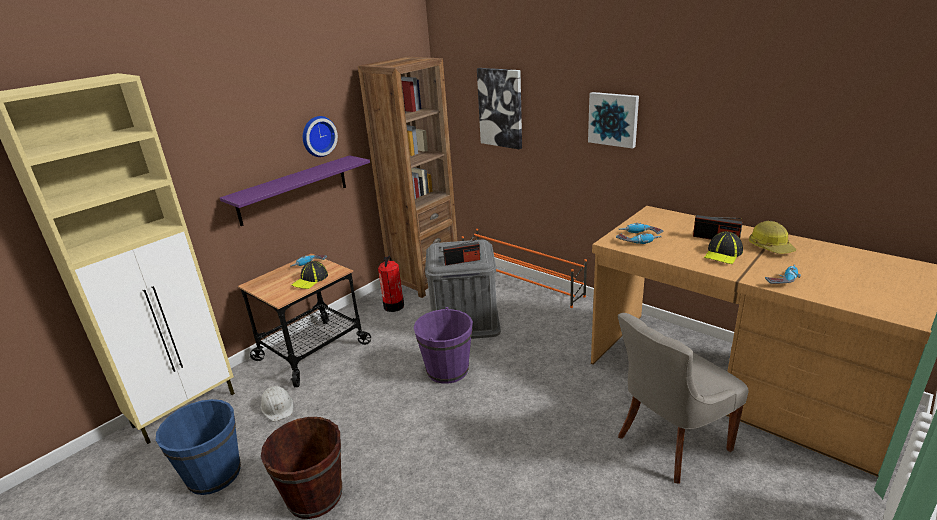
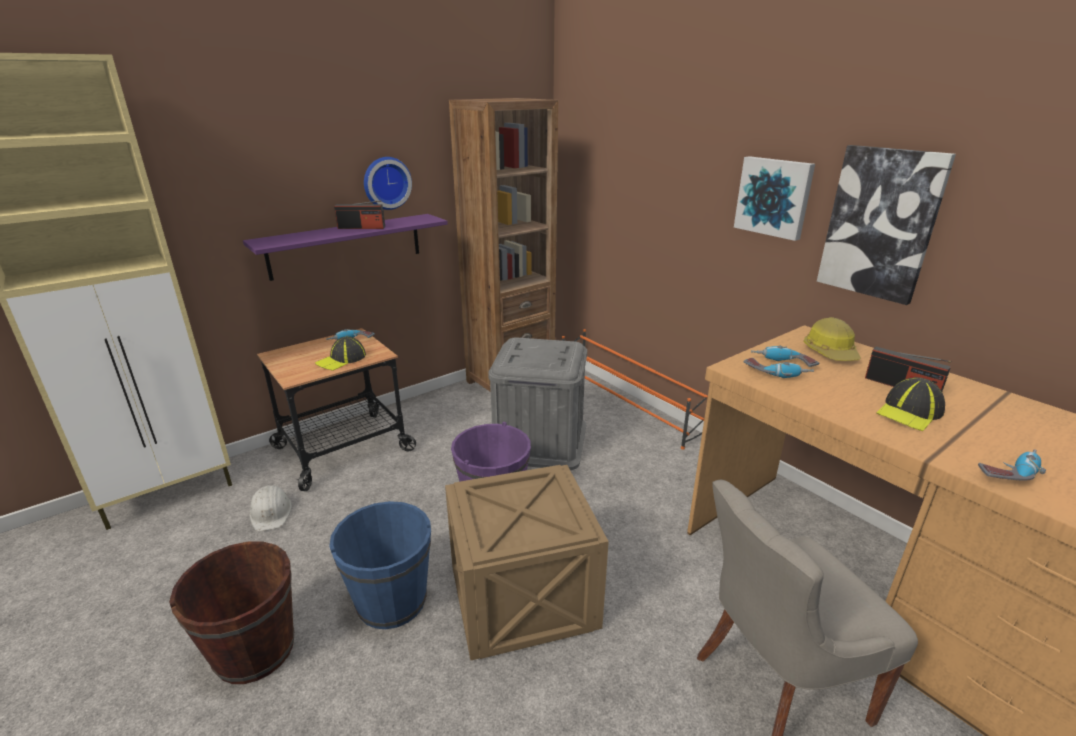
camera: 10 degrees right, 0 degrees up
(214, 474) = (155, 588): blue bucket -> blue bucket (391, 601)
(394, 306) = (461, 409): fire extinguisher -> none
(462, 261) = (538, 365): radio -> radio (361, 227)
(493, 425) = (525, 598): none -> crate
(501, 108) = (628, 174): picture -> picture (880, 223)
(770, 247) = (993, 413): hard hat -> hard hat (831, 352)

